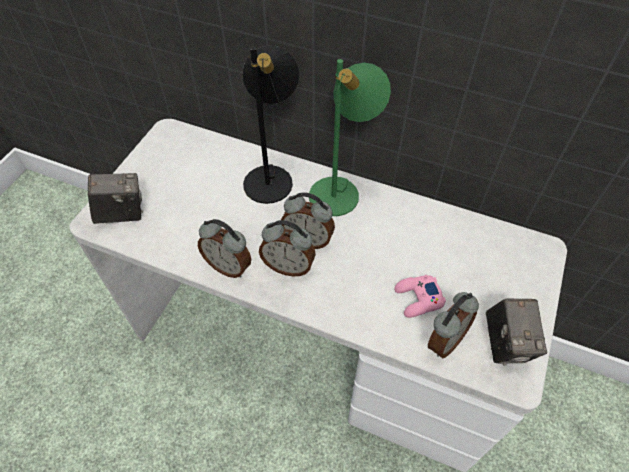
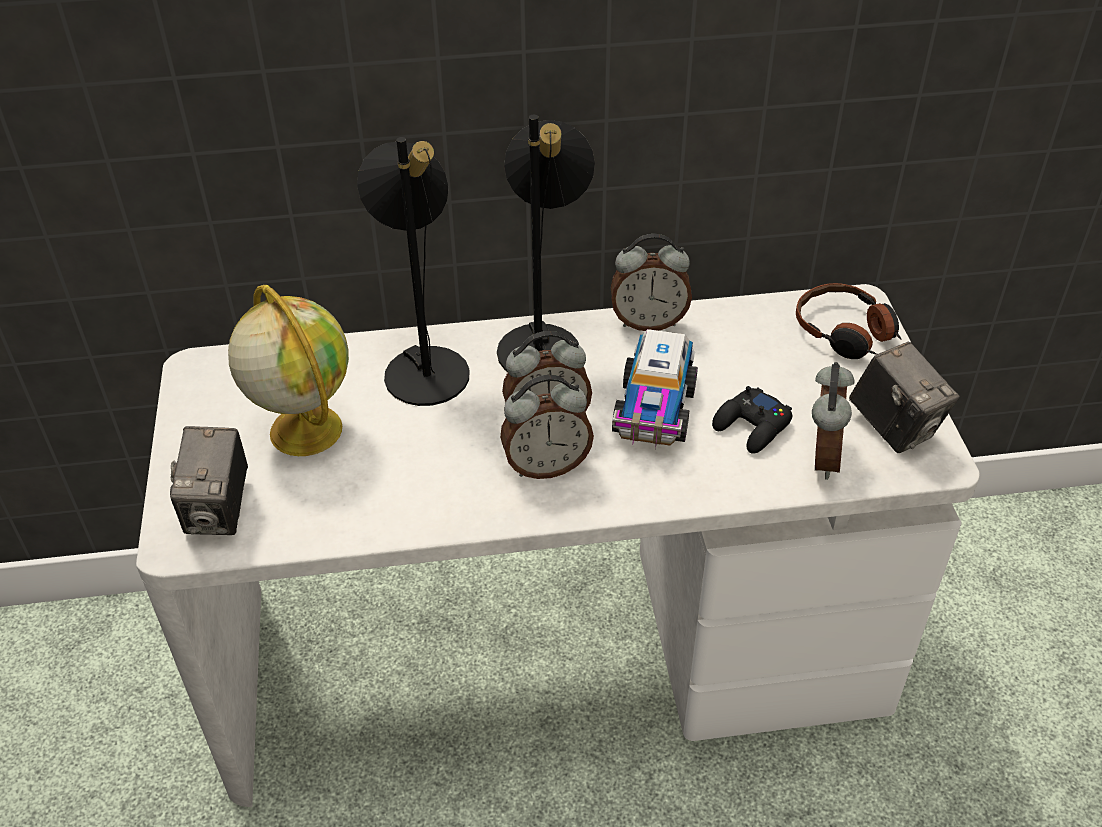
camera: 30 degrees left, 10 degrees down
(122, 213) = (219, 510): camera -> camera turned 135 degrees clockwise
(189, 187) = (304, 429): none -> globe
(229, 266) = (458, 504): alarm clock -> alarm clock (648, 322)
(341, 191) = (544, 341): green table lamp -> black table lamp
(369, 262) = (654, 412): none -> toy truck
(418, 299) = (752, 427): pink game controller -> black game controller
(521, 264) = (845, 332): none -> headphones

